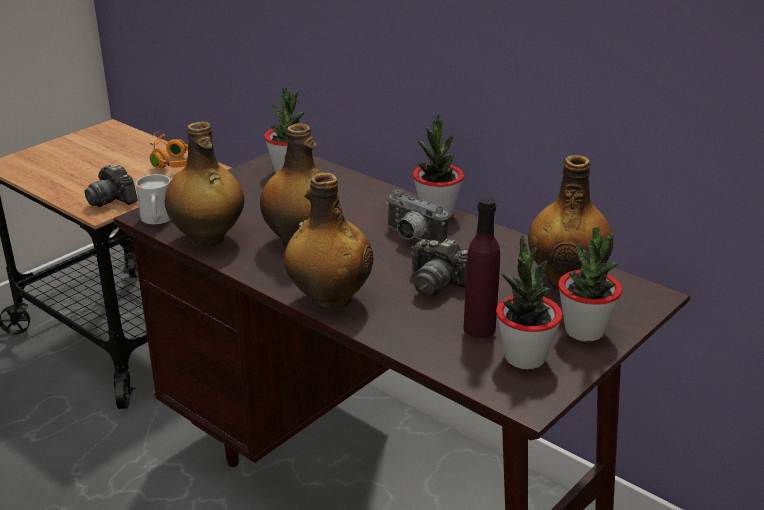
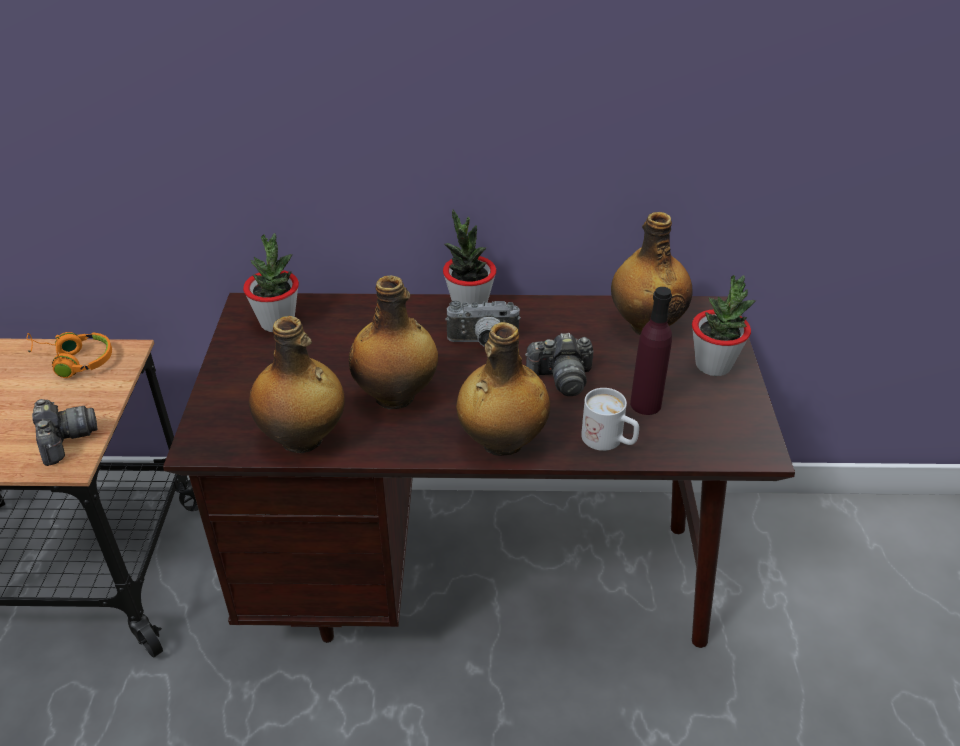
camera: 40 degrees left, 10 degrees up
(112, 199) = (65, 440): camera -> camera turned 120 degrees counterclockwise
(157, 220) = (218, 444): white mug -> white mug (609, 441)
(524, 357) = (707, 412): potted plant -> none

